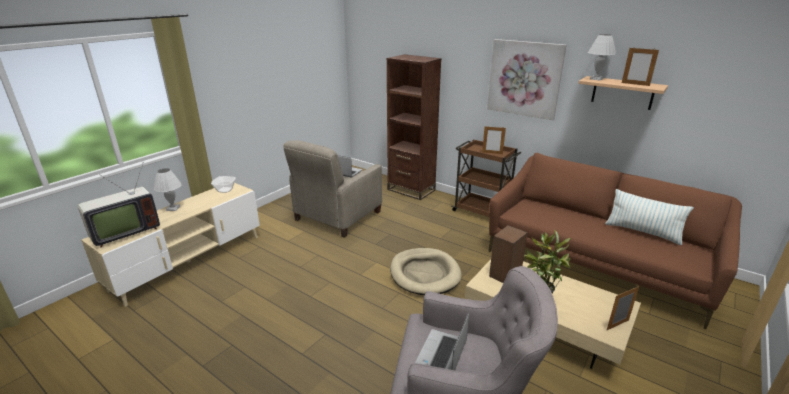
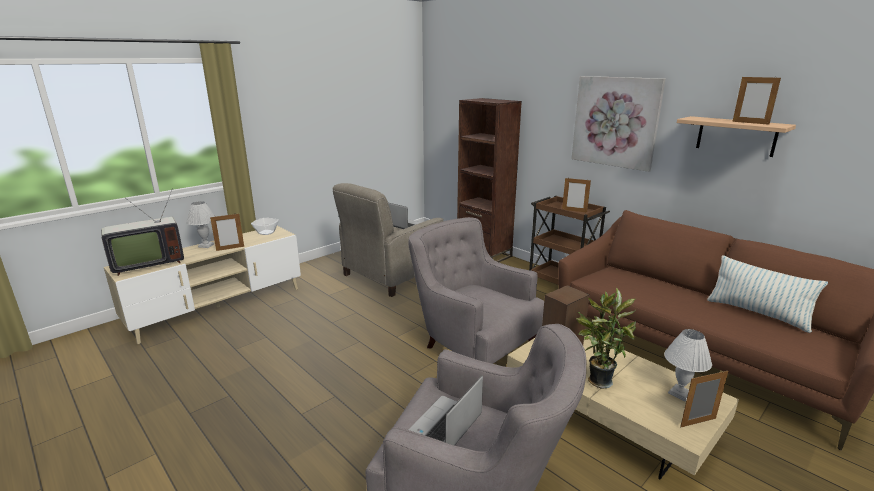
camera: 10 degrees right, 5 degrees down
(198, 209) = (230, 248): none -> picture frame
(424, 274) = (472, 343): beige dog bed -> grey armchair
(596, 79) = (701, 118): white table lamp -> white table lamp (680, 393)

